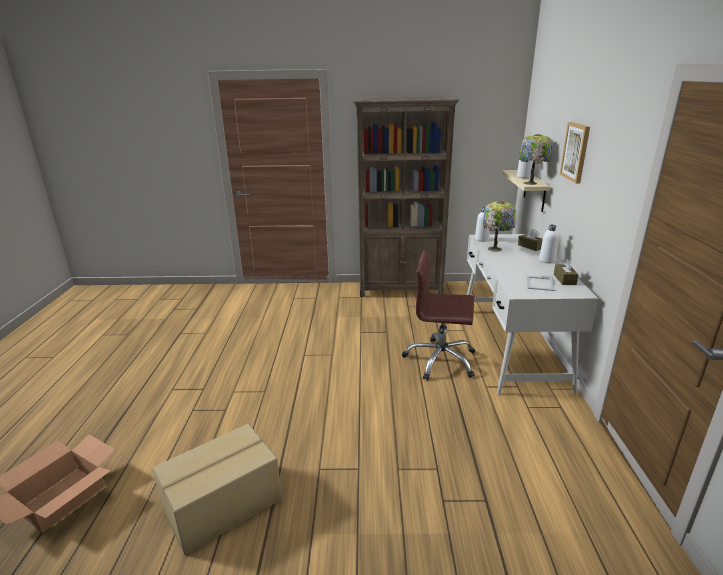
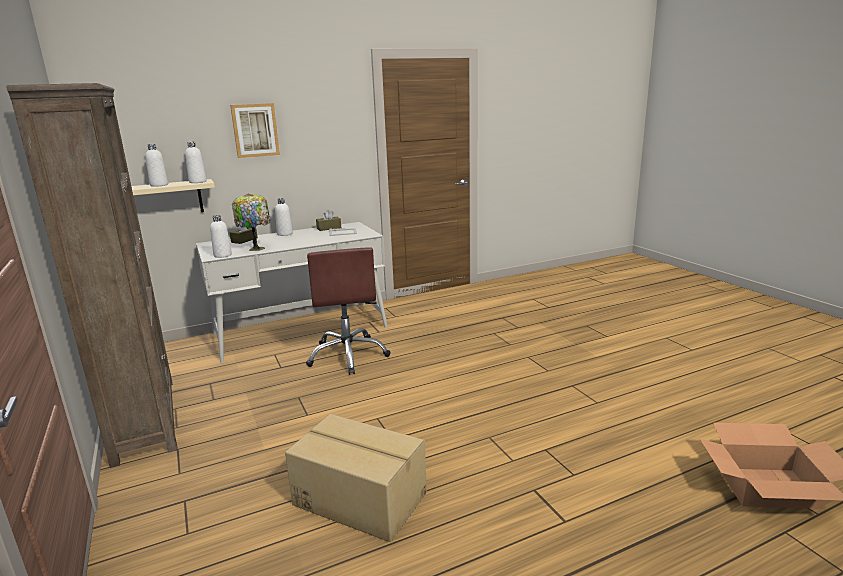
camera: 115 degrees left, 5 degrees down
(224, 505) = (630, 395): cardboard box -> cardboard box (360, 498)
(531, 183) = (197, 182): table lamp -> white bottle

